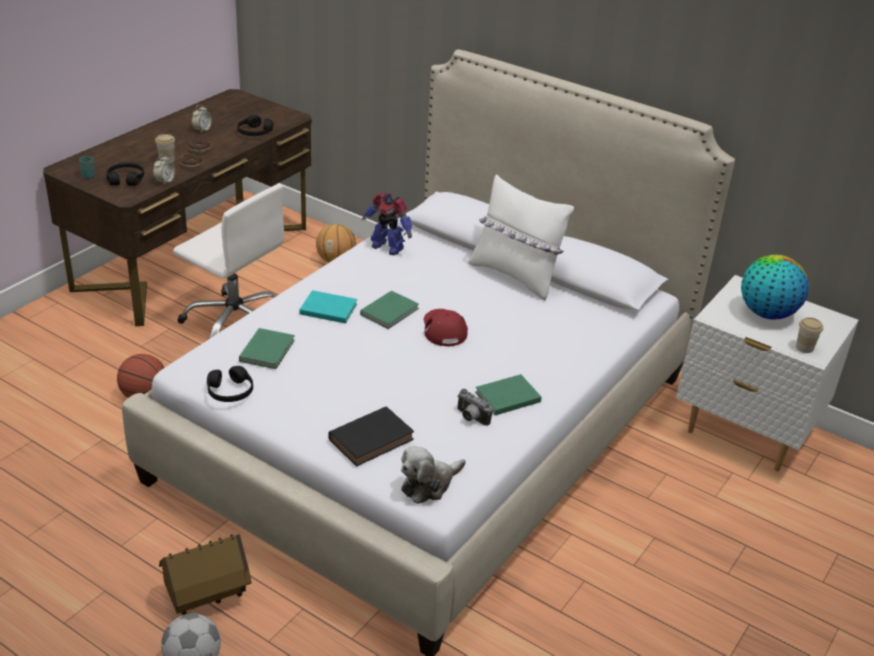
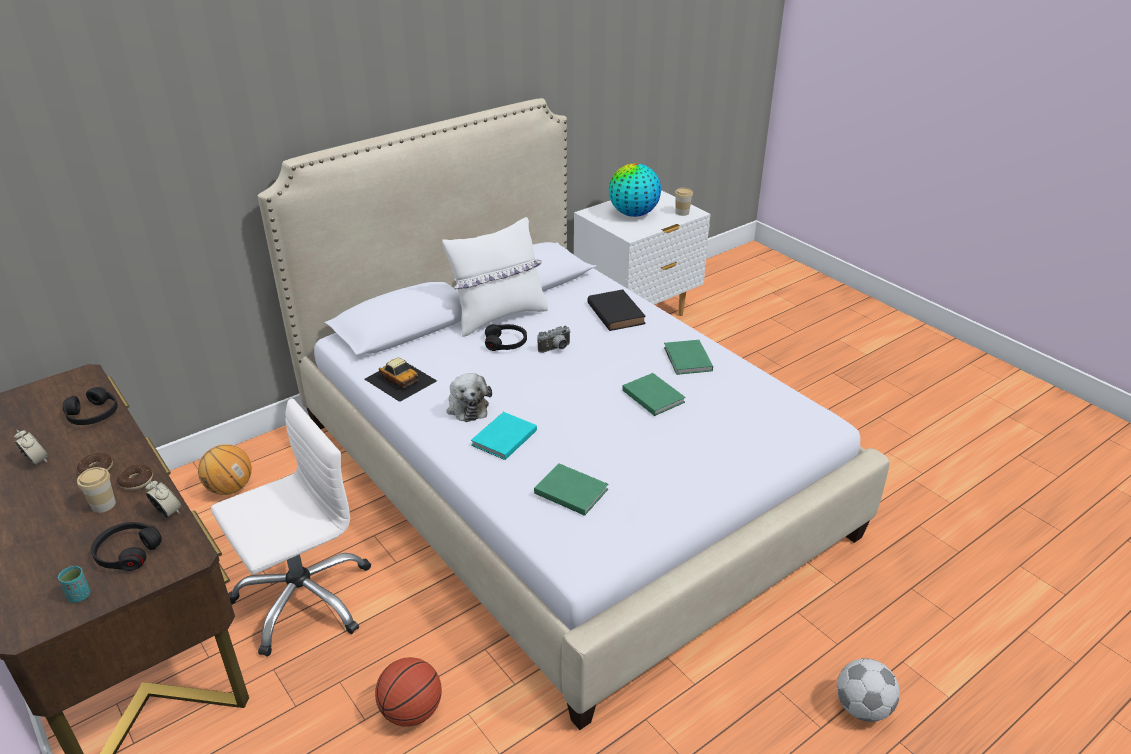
camera: 70 degrees left, 0 degrees up
(208, 596) = (773, 685): toy house -> none
(230, 392) = (636, 531): black headphones -> black headphones (506, 343)
(373, 439) = (735, 444): black book -> black book (615, 313)
(387, 247) = (400, 379): toy robot -> toy car
(391, 311) = (528, 397): green book -> green book (653, 395)
(429, 484) = (802, 424): plush toy -> plush toy (467, 406)
(444, 329) = (572, 372): red cap -> none
(470, 418) = (713, 384): camera -> camera (556, 349)

